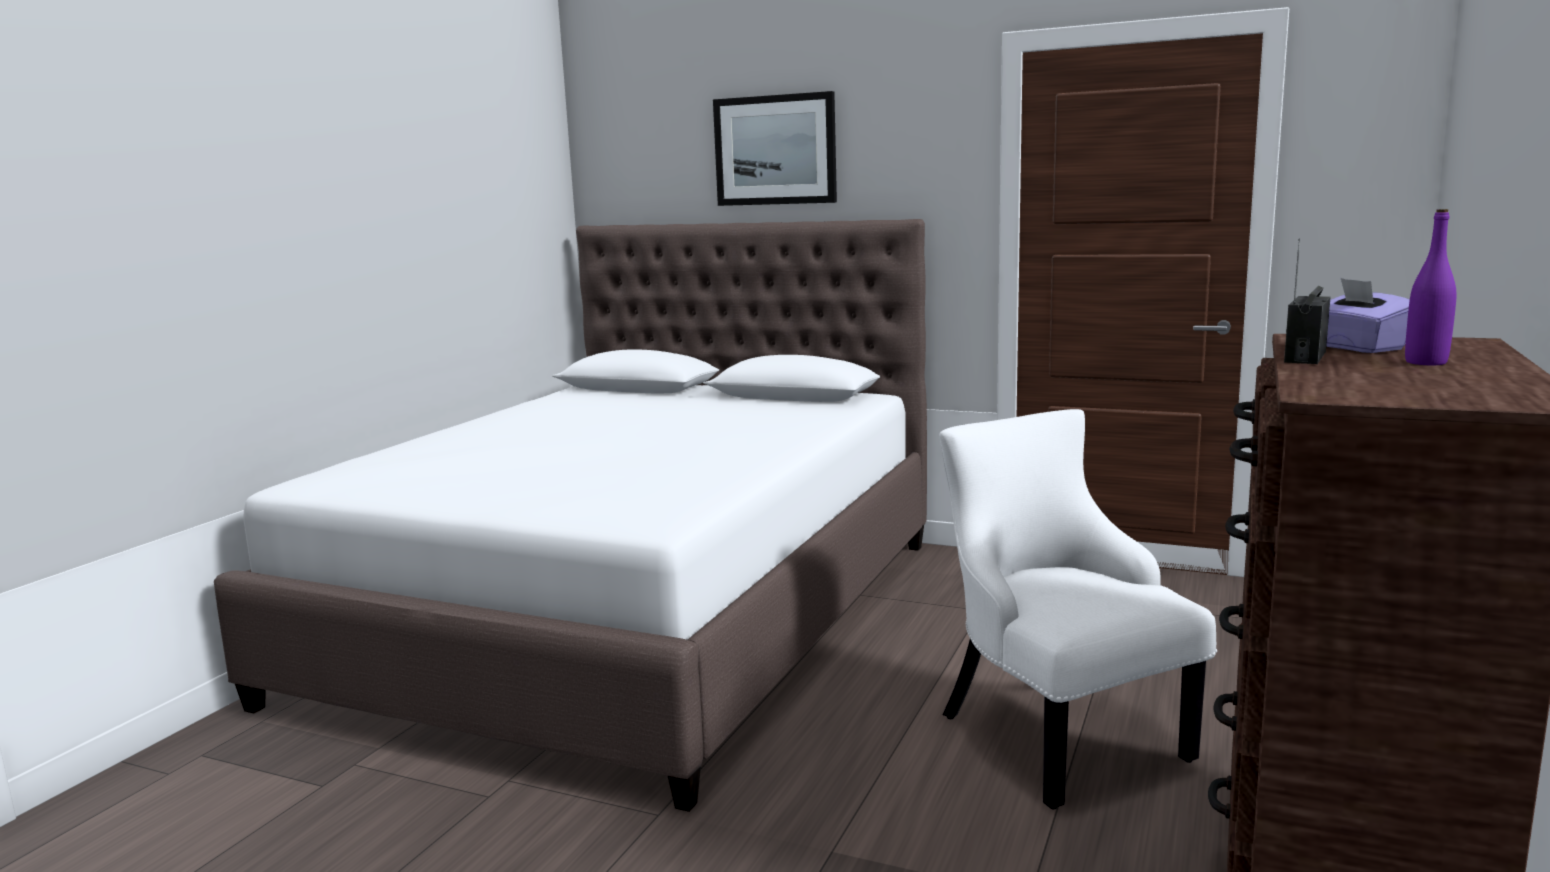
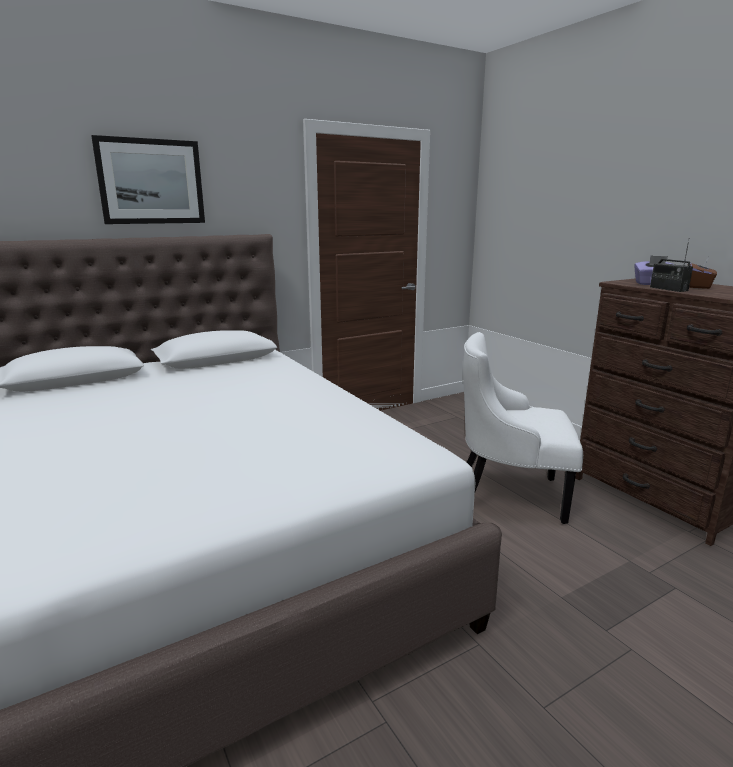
camera: 55 degrees left, 5 degrees up
(1426, 362) = (698, 286): purple bottle -> brown tissue box

